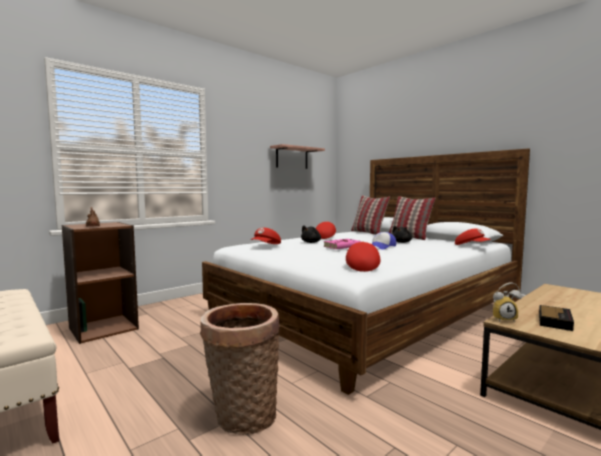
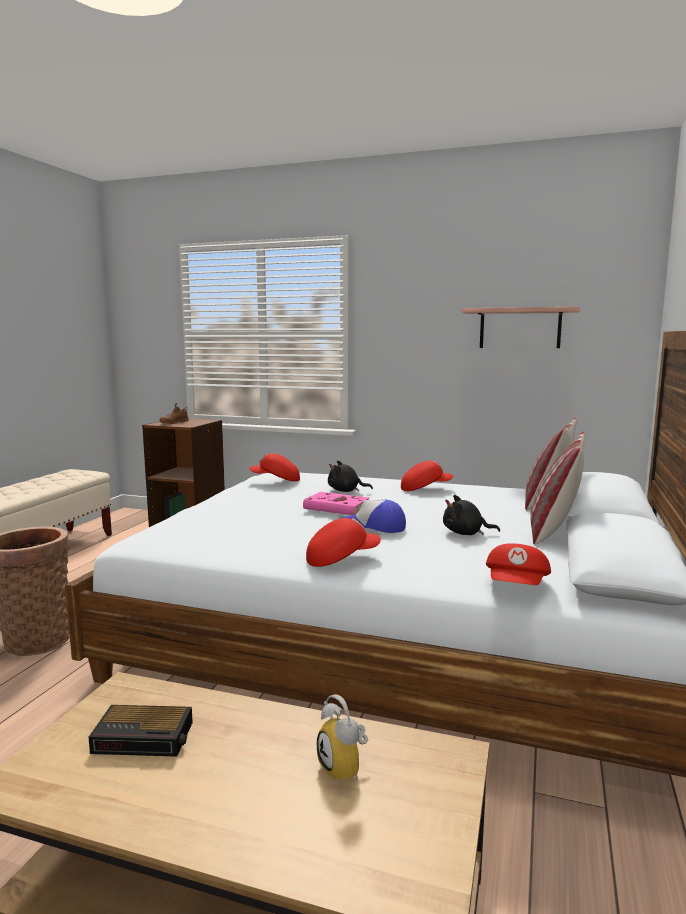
camera: 60 degrees right, 5 degrees up
(361, 267) = (184, 536): red cap -> red cap (341, 559)
(503, 319) = (136, 687): alarm clock -> alarm clock (346, 769)

